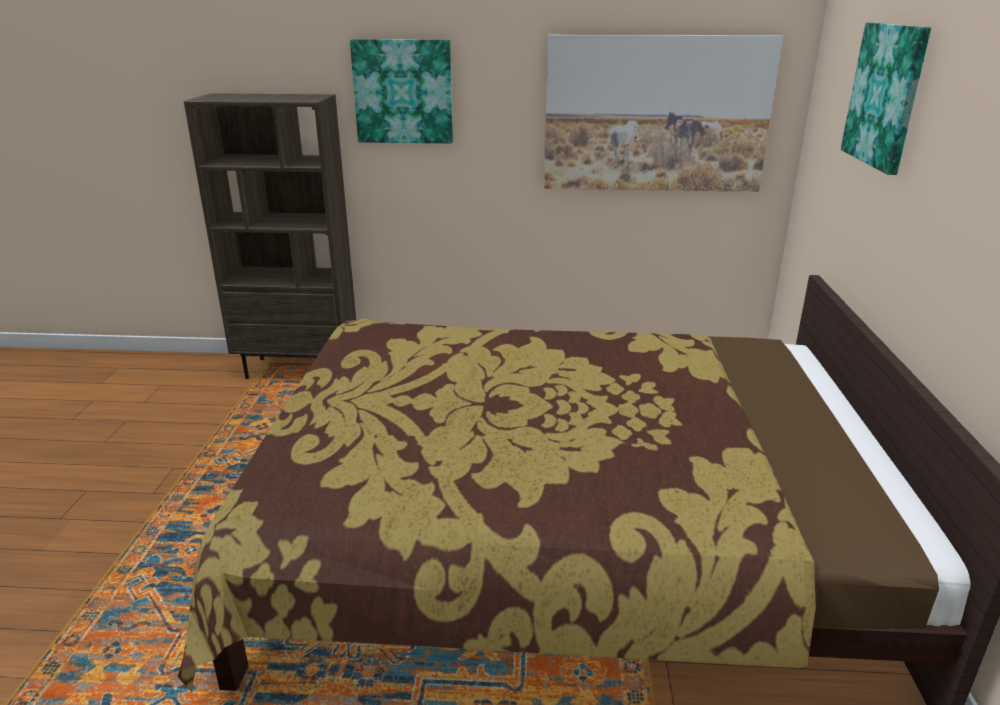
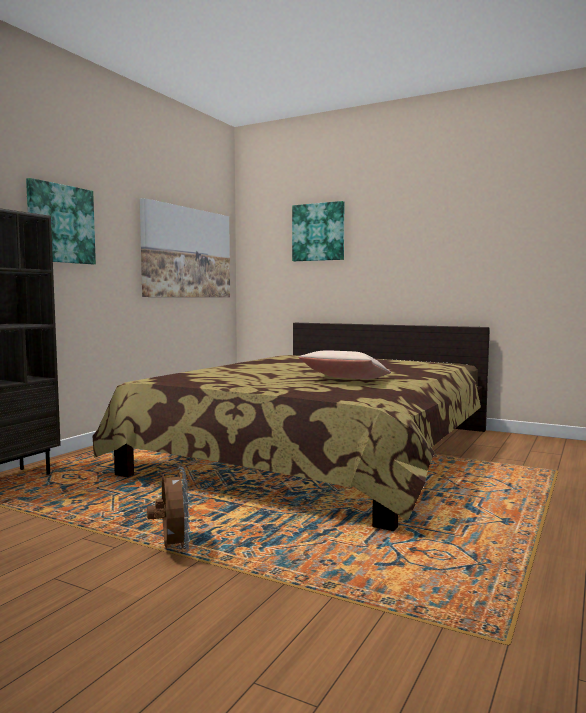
camera: 65 degrees left, 20 degrees down
(148, 528) = (172, 549): none -> brown fan
(410, 456) = (345, 380): none -> beige pillow

